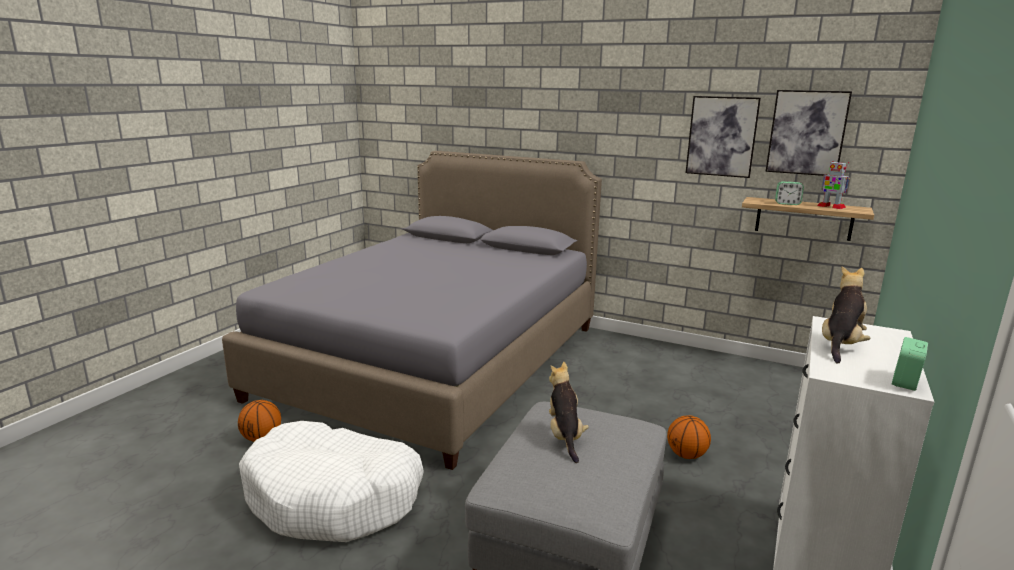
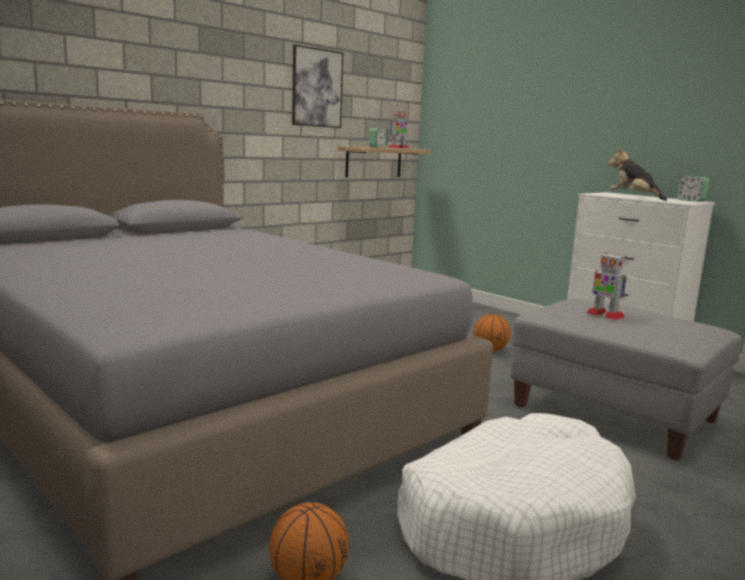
camera: 70 degrees left, 5 degrees down
(564, 436) = (604, 315): plush toy -> toy robot
(807, 132) = (370, 87): picture -> none

